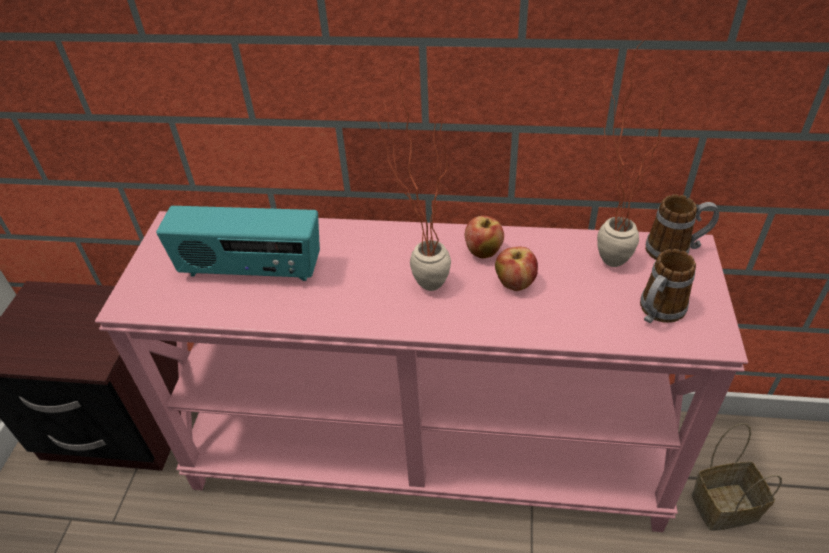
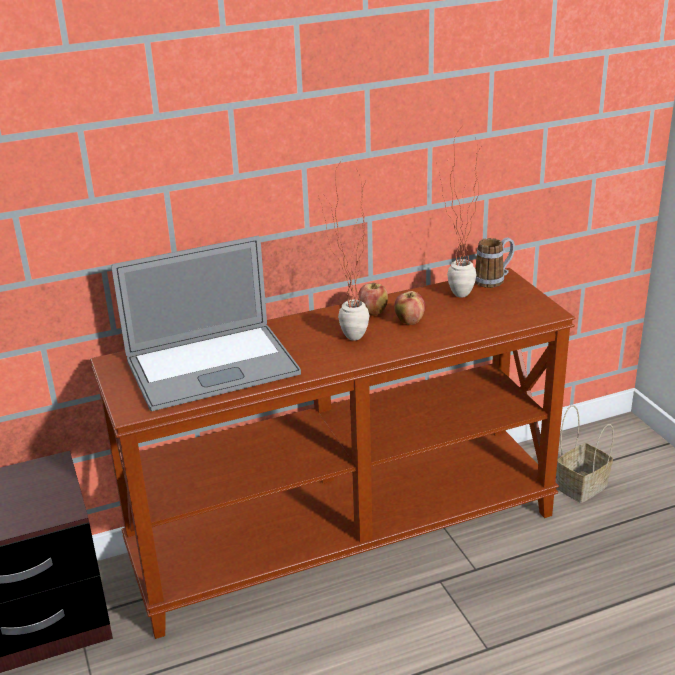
camera: 30 degrees left, 15 degrees down
(251, 270) = (212, 367): radio -> laptop
(427, 451) = (345, 535): pink console table -> brown console table
(657, 313) = (508, 310): mug -> none

